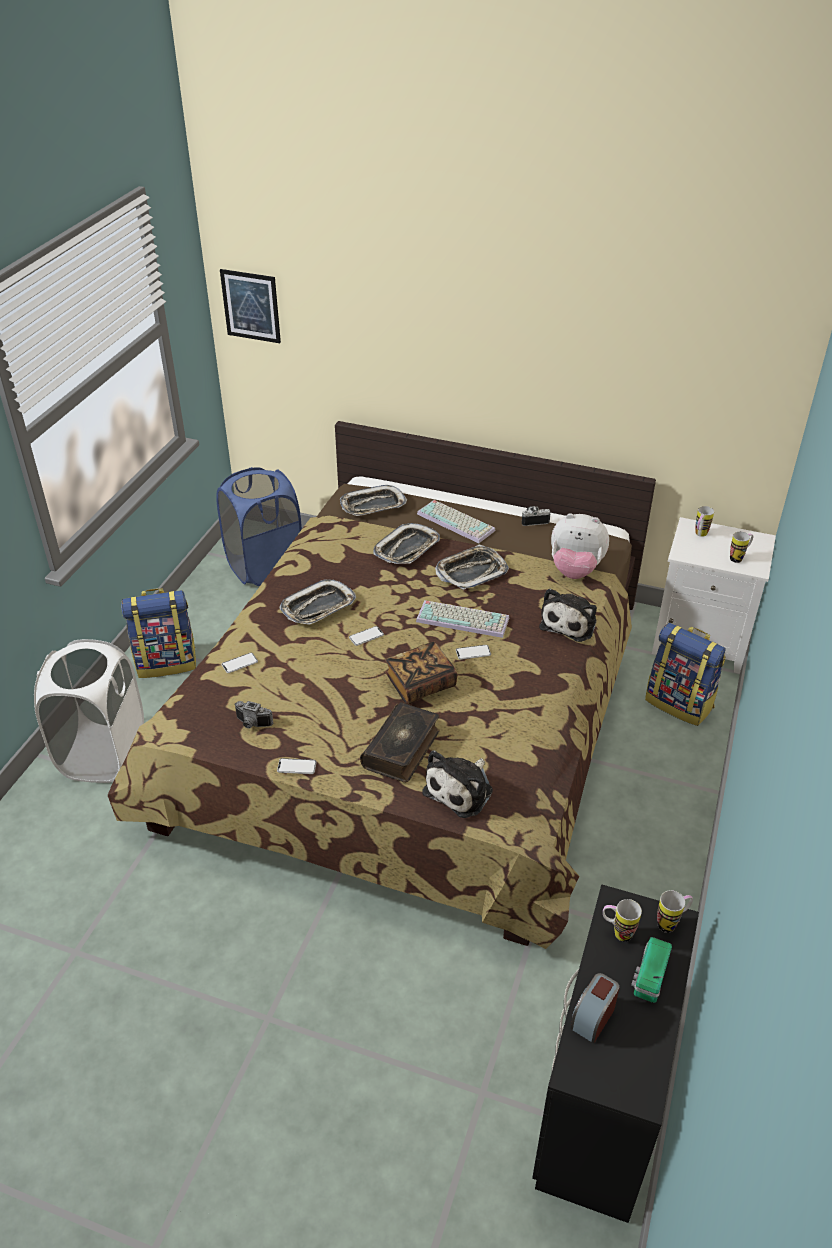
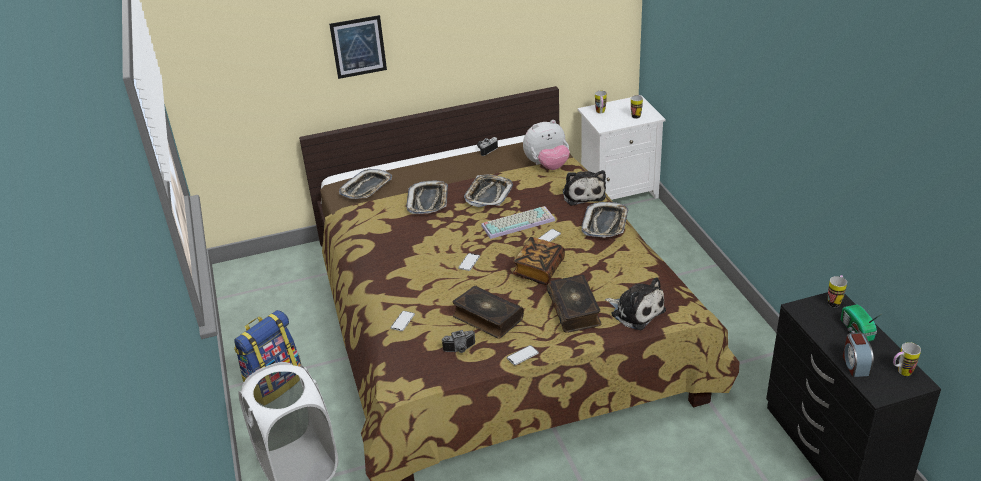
camera: 35 degrees left, 5 degrees down
(251, 306) = (201, 65): picture -> picture (358, 47)
(265, 567) = (276, 286): blue laundry basket -> none
(312, 706) = (487, 318): none -> book
(318, 607) = (413, 262): tray -> tray (605, 224)
(457, 522) = (438, 172): keyboard -> none
(461, 790) = (635, 311): plush toy -> plush toy turned 45 degrees counterclockwise
(617, 932) = (817, 321): mug -> mug (901, 373)
(680, 703) = (644, 230): backpack -> none

